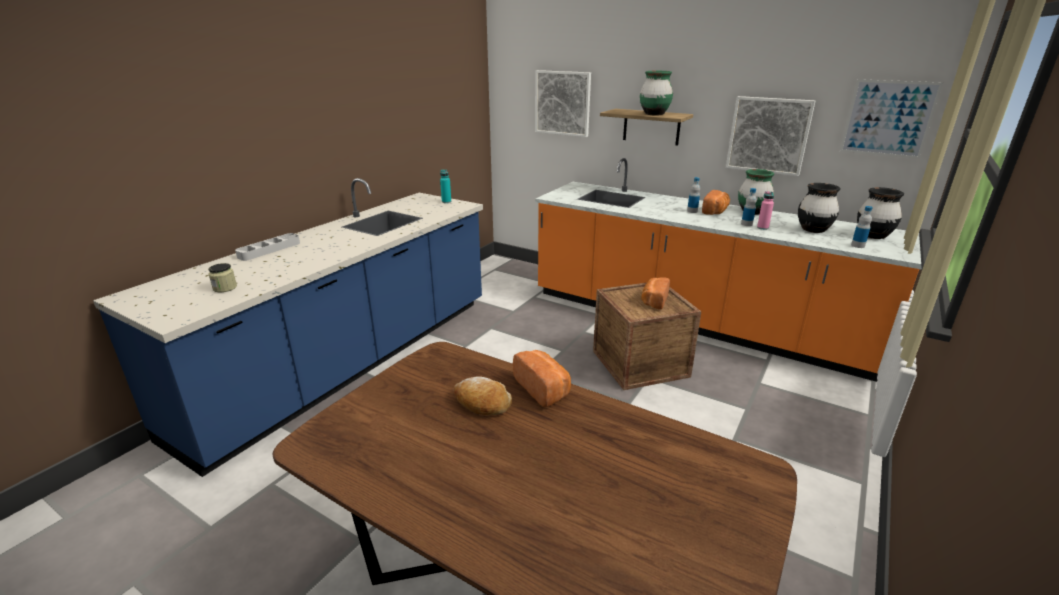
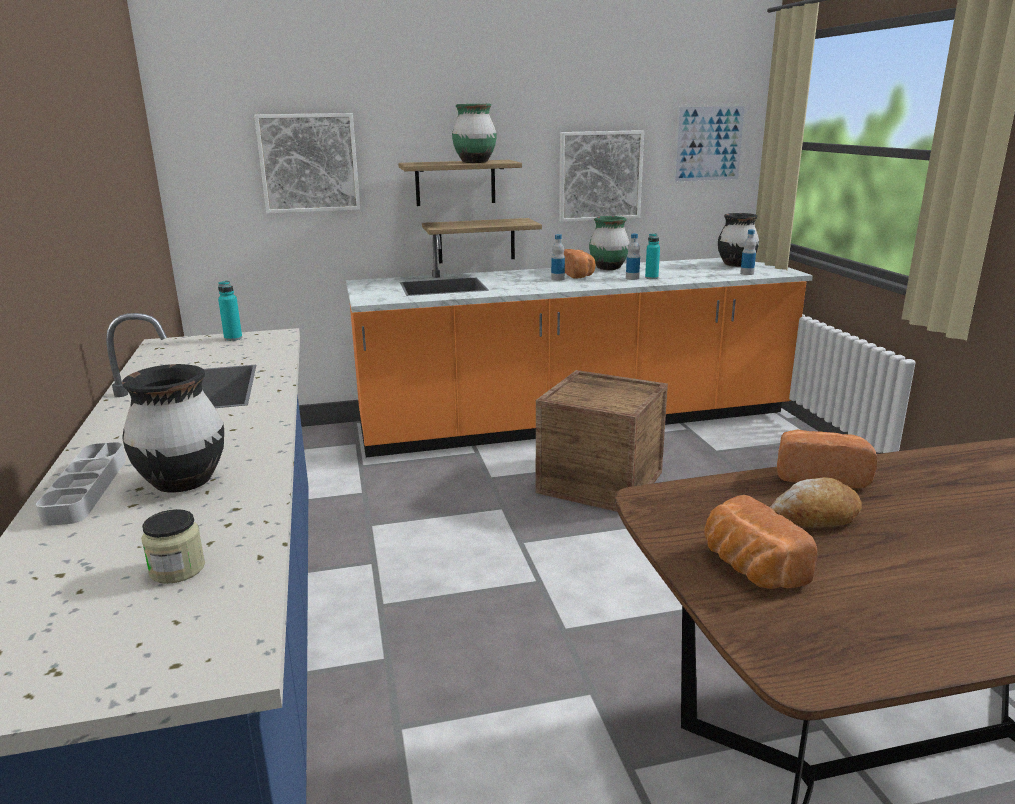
camera: 45 degrees left, 5 degrees down
(653, 301) = (609, 391): bread -> bread (749, 568)
(660, 171) = (476, 240): none -> shelf
(762, 228) = (651, 278): pink bottle -> turquoise bottle
(813, 230) = (689, 270): black vase -> black vase (183, 482)

